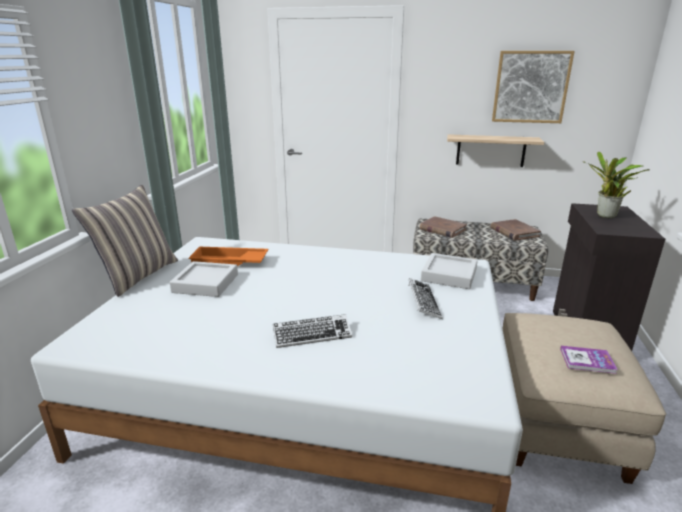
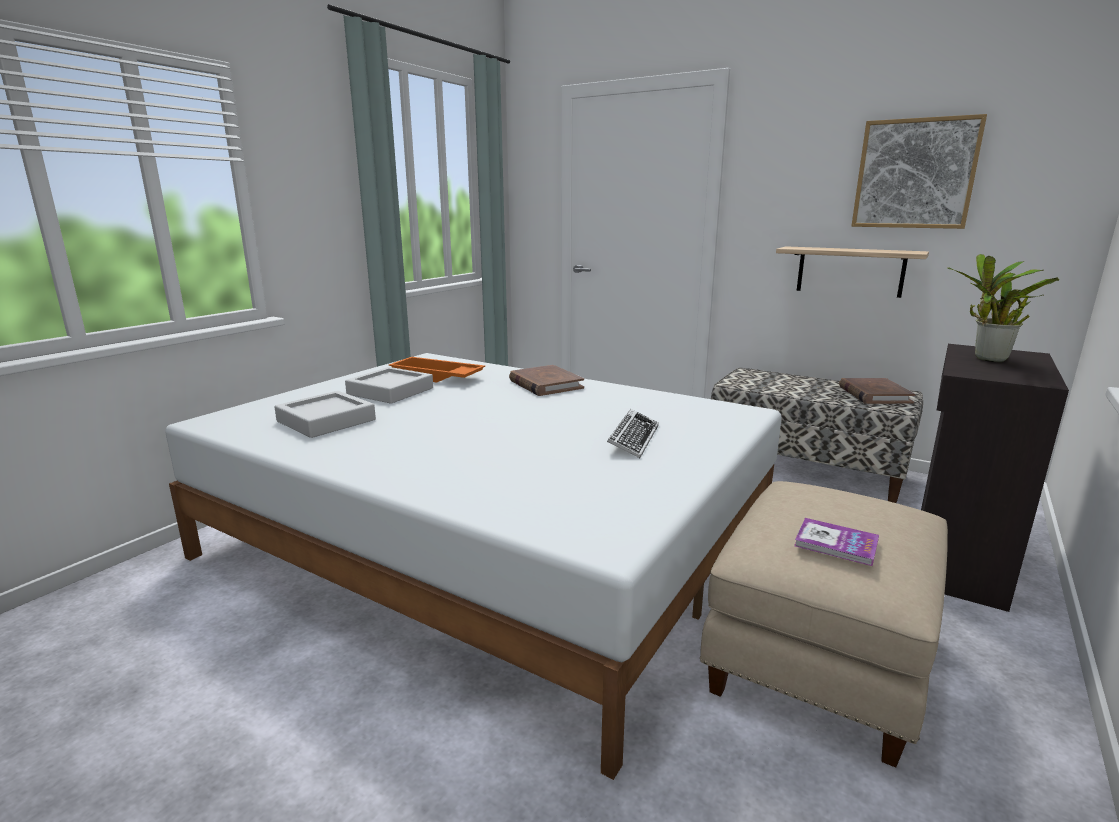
camera: 20 degrees right, 5 degrees down
(138, 275) = (330, 377): pillow -> none
(312, 335) = (456, 449): keyboard -> none
(442, 229) = (761, 381): brown book -> brown book (545, 384)
(449, 275) = (701, 418): grey tray -> grey tray (326, 421)

